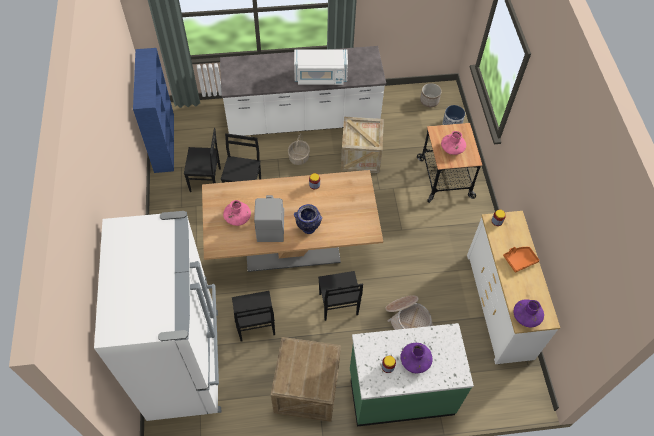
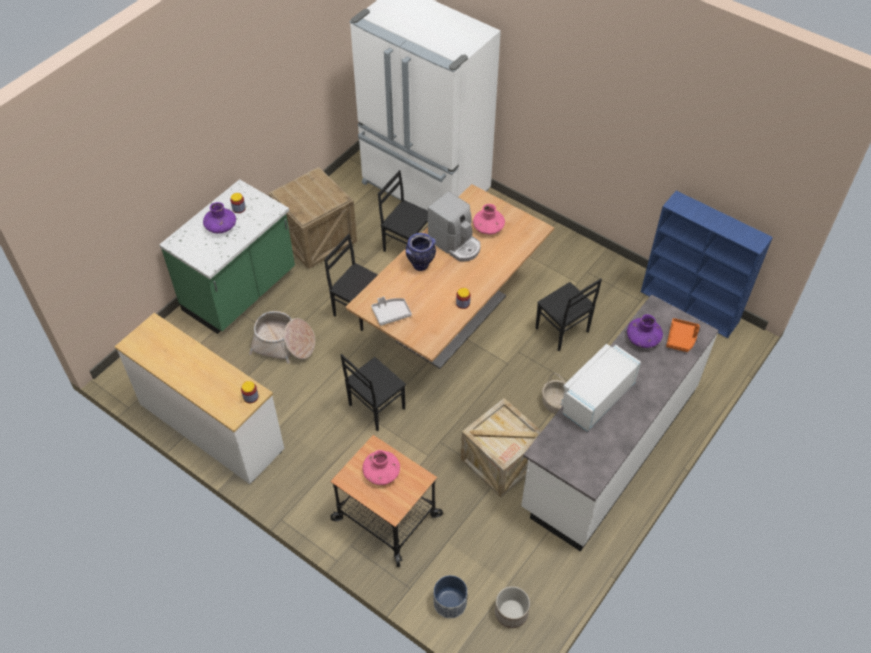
camera: 135 degrees right, 5 degrees down
(206, 180) = (602, 308): black chair -> black chair (375, 407)
(361, 213) = (391, 313): none -> grey tray
(519, 260) = (197, 376): orange tray -> orange tray (681, 338)
(526, 316) = (153, 331): purple vase -> purple vase (643, 338)

